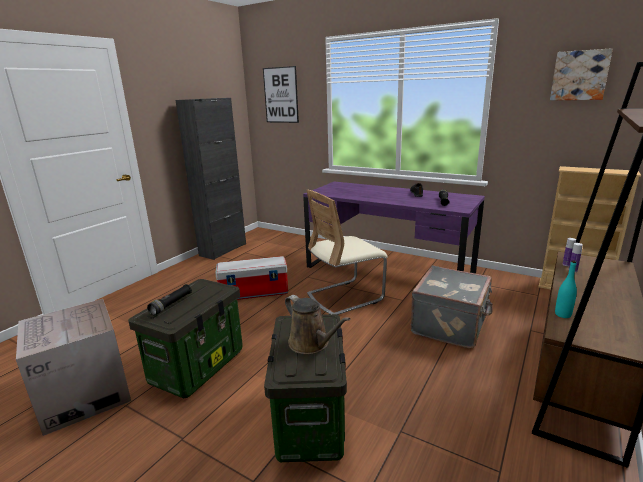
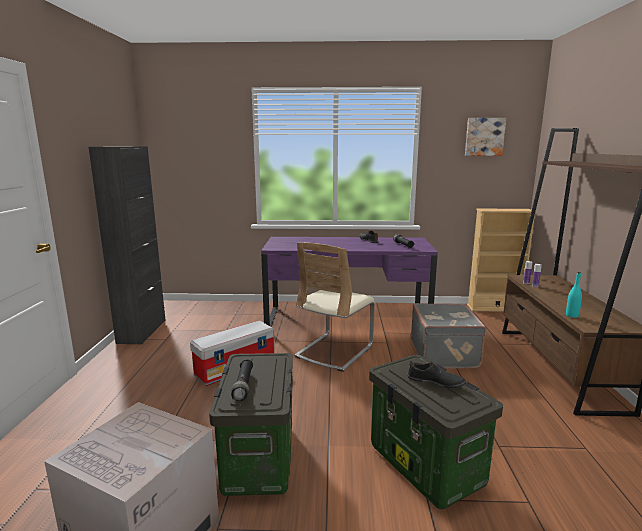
camera: 30 degrees left, 5 degrees down
(281, 95) = (193, 145): picture -> none
(311, 344) = (435, 382): brown watering can -> black shoe

